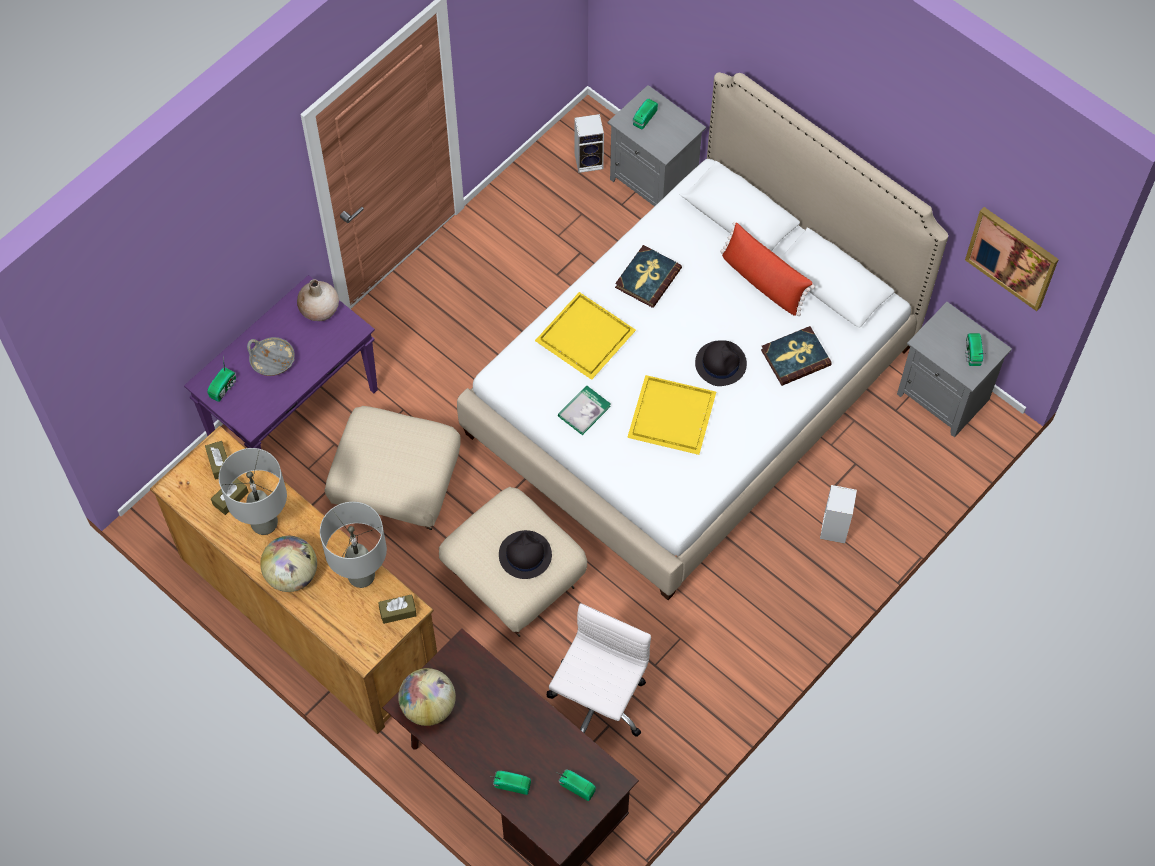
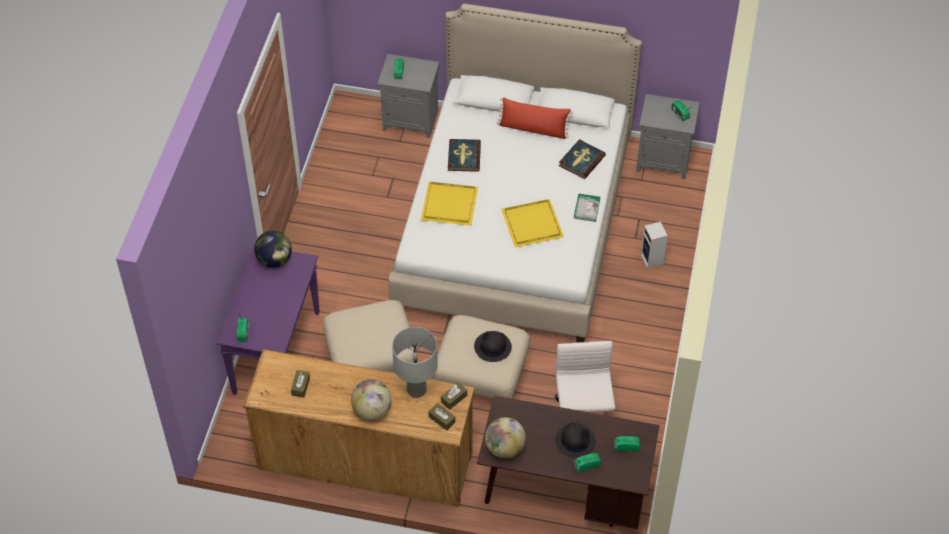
camera: 30 degrees left, 10 degrees down
(219, 463) = (278, 370): brown tissue box -> brown tissue box (441, 419)
(264, 523) = (333, 390): grey table lamp -> none
(272, 360) = (264, 303): grey bowl -> none
(319, 309) = (274, 260): beige vase -> globe
(584, 411) = (478, 245): book -> book (586, 208)
(590, 160) = (363, 125): speaker -> none
(720, 363) = (540, 183): black hat -> black hat (575, 440)
(1012, 257) = (687, 34): picture -> none

